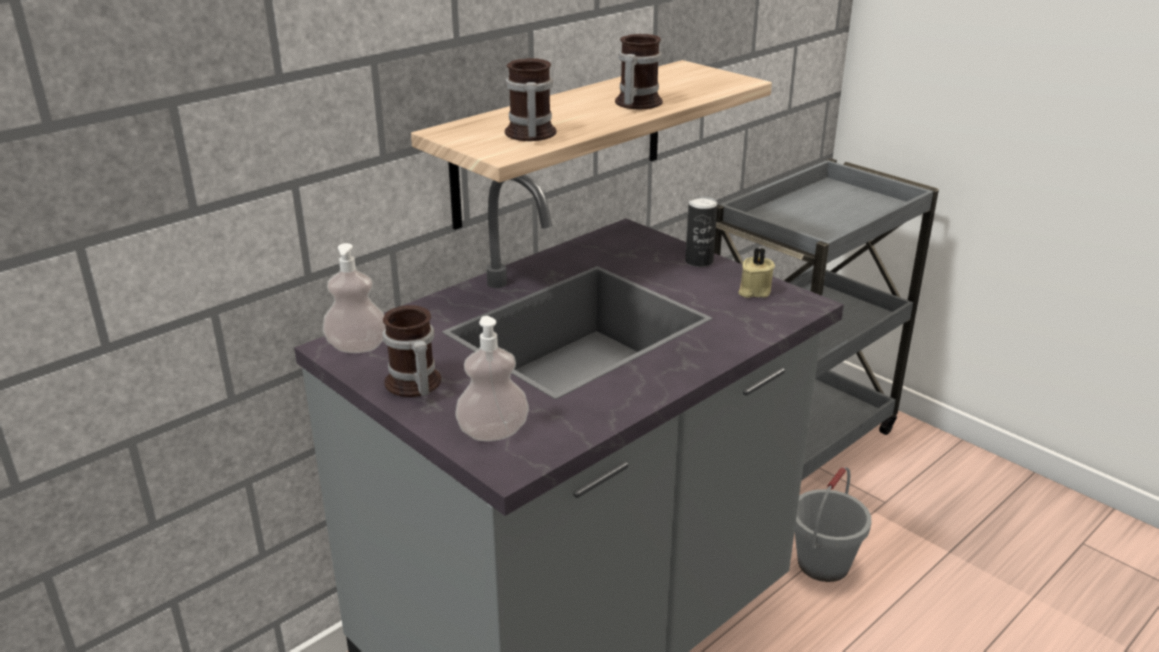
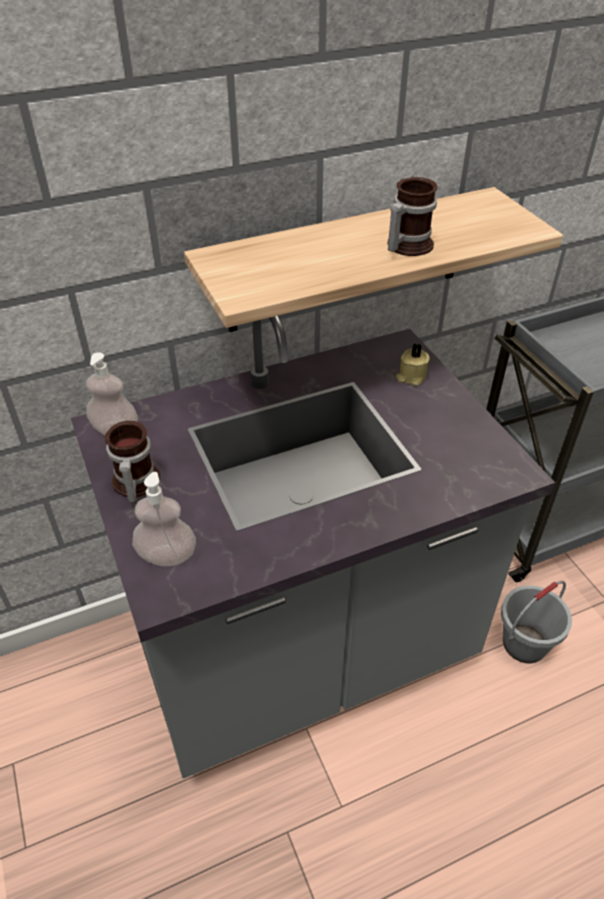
camera: 20 degrees right, 15 degrees up
(528, 134) = (279, 274): mug -> none
(699, 261) = (446, 396): can -> none
(753, 291) = (477, 445): beige candle -> beige candle (411, 377)

